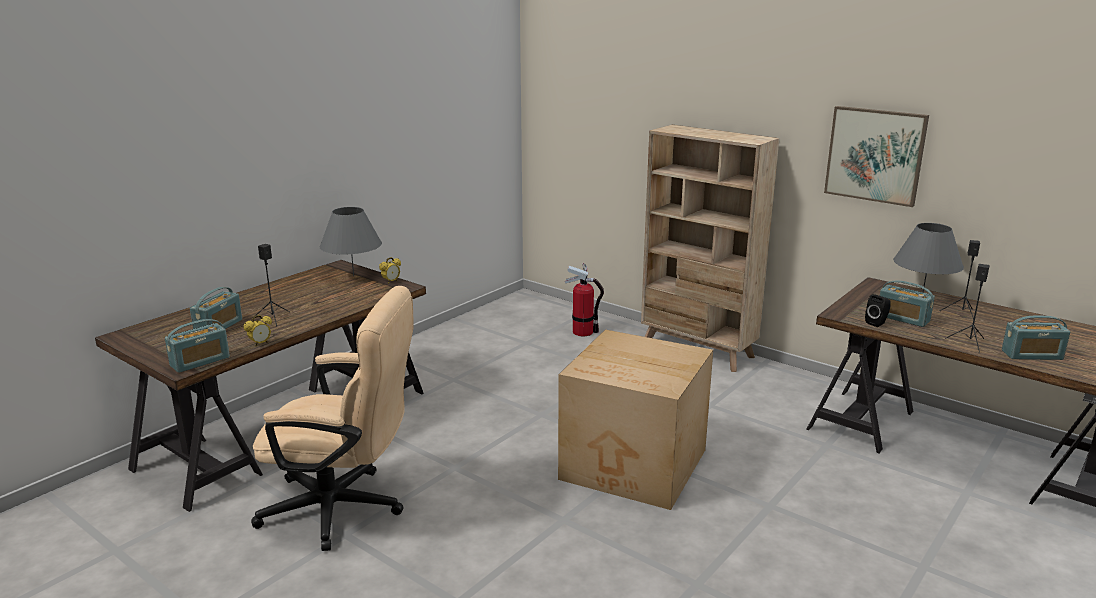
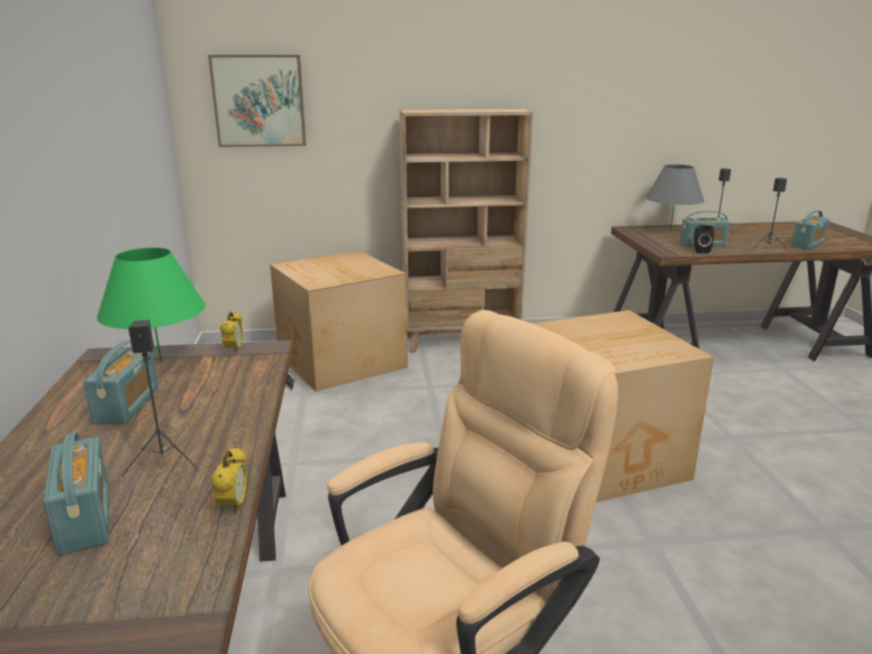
camera: 45 degrees left, 0 degrees up
(200, 362) = (188, 594): radio -> radio (127, 405)
(353, 276) = (160, 360): grey table lamp -> green table lamp
(583, 332) = (340, 362): fire extinguisher -> cardboard box
(875, 155) = (609, 113): picture -> picture (259, 101)

